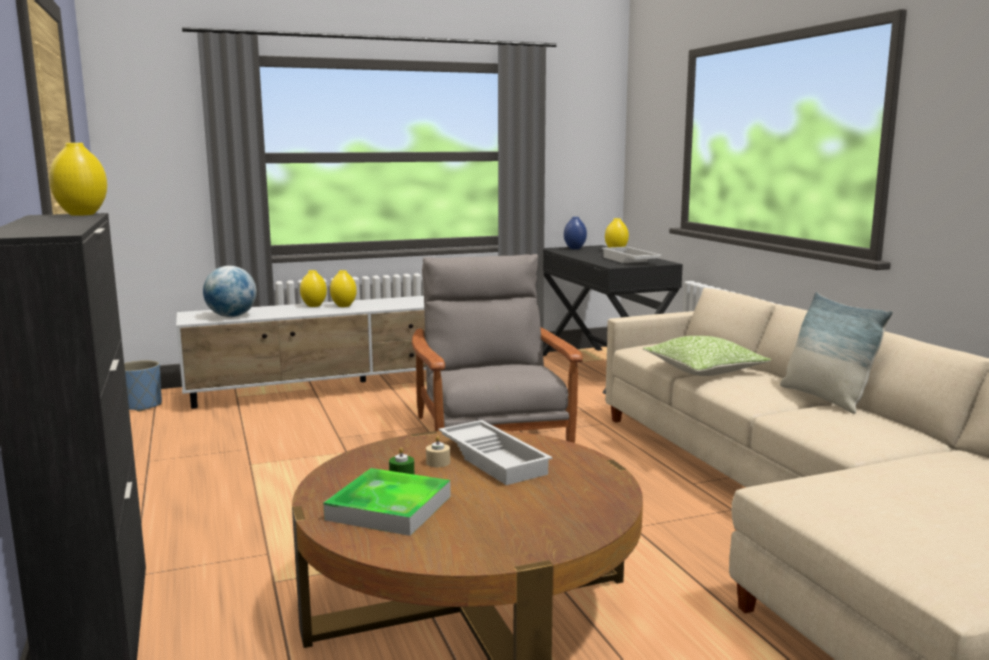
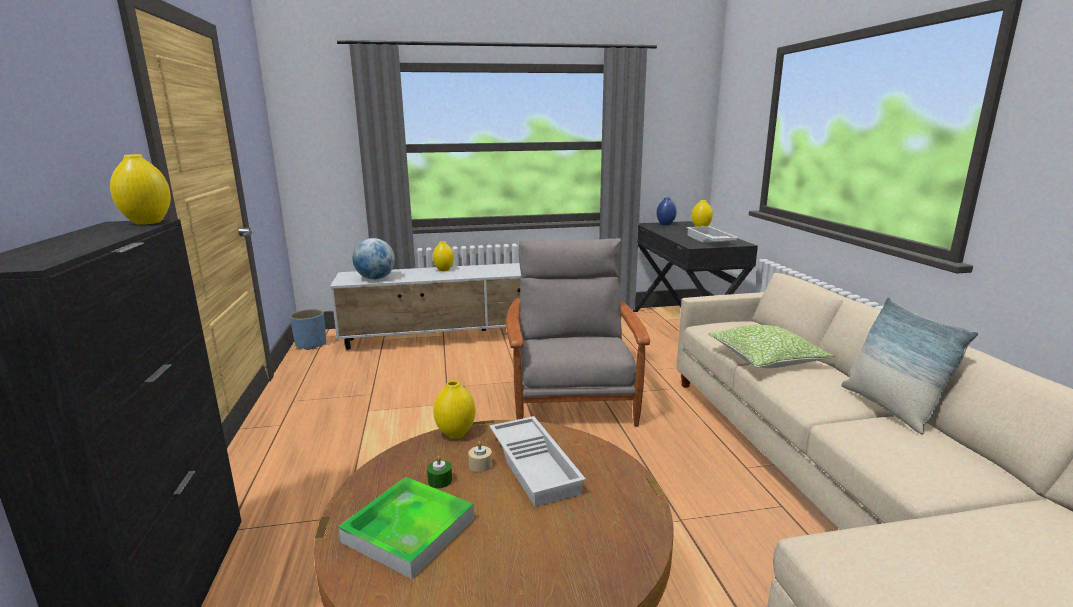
camera: 10 degrees right, 5 degrees up
(343, 306) = (466, 271): yellow vase -> yellow vase (455, 434)

